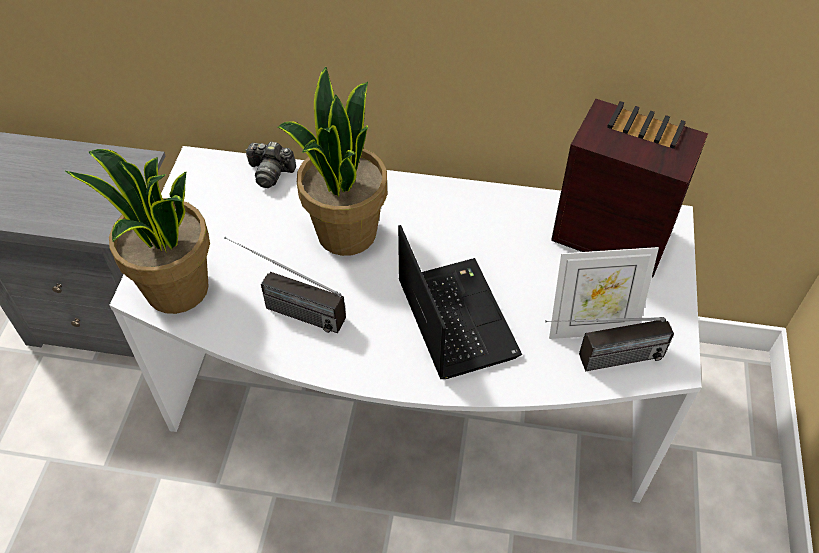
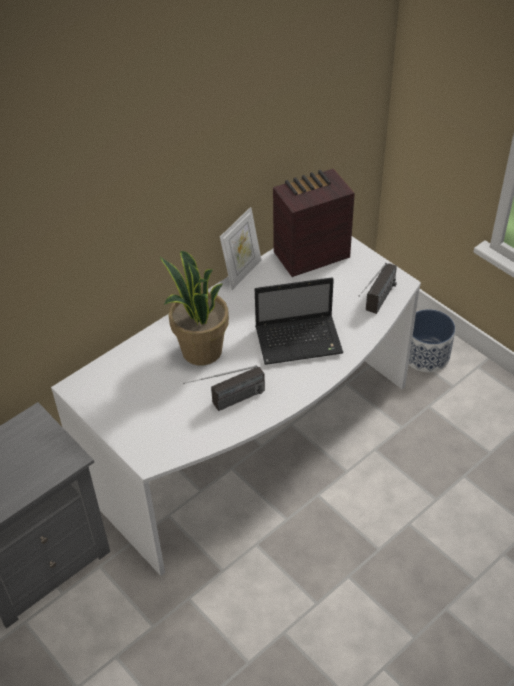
camera: 50 degrees left, 5 degrees down
(176, 290) = (164, 443): potted plant -> none
(270, 172) = (120, 358): camera -> none
(454, 317) = (300, 340): laptop -> laptop turned 150 degrees clockwise
(591, 327) = (355, 296): picture frame -> picture frame (242, 273)
(715, 494) = (426, 355): none -> planter

